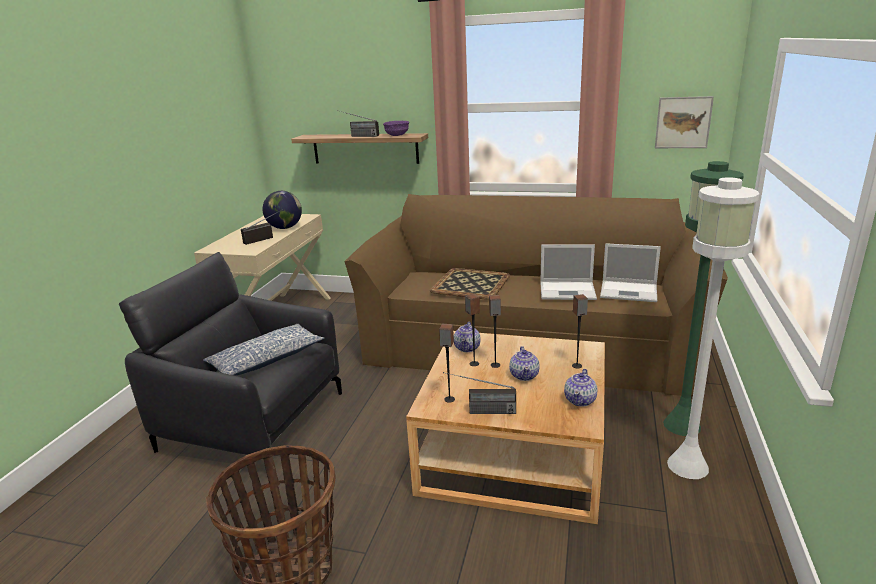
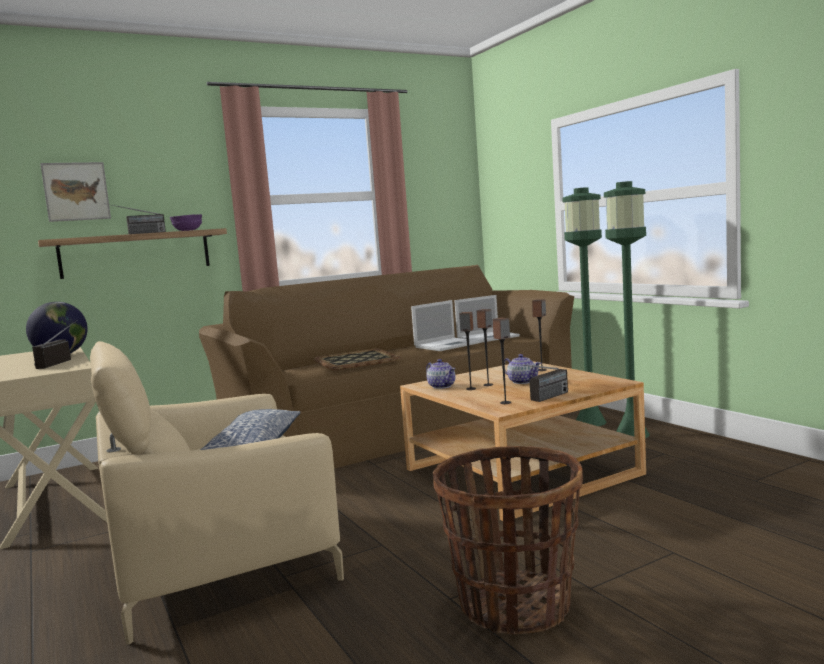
camera: 45 degrees left, 15 degrees down
(254, 420) = (222, 563): black armchair -> beige armchair
(580, 400) = (586, 377): teapot -> none
(683, 122) = (448, 208): picture -> picture (76, 191)
(688, 466) = (632, 434): white floor lamp -> green floor lamp

